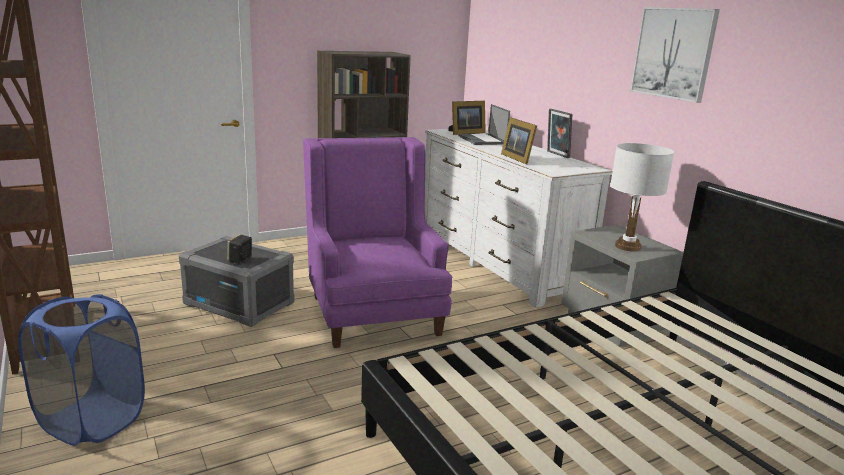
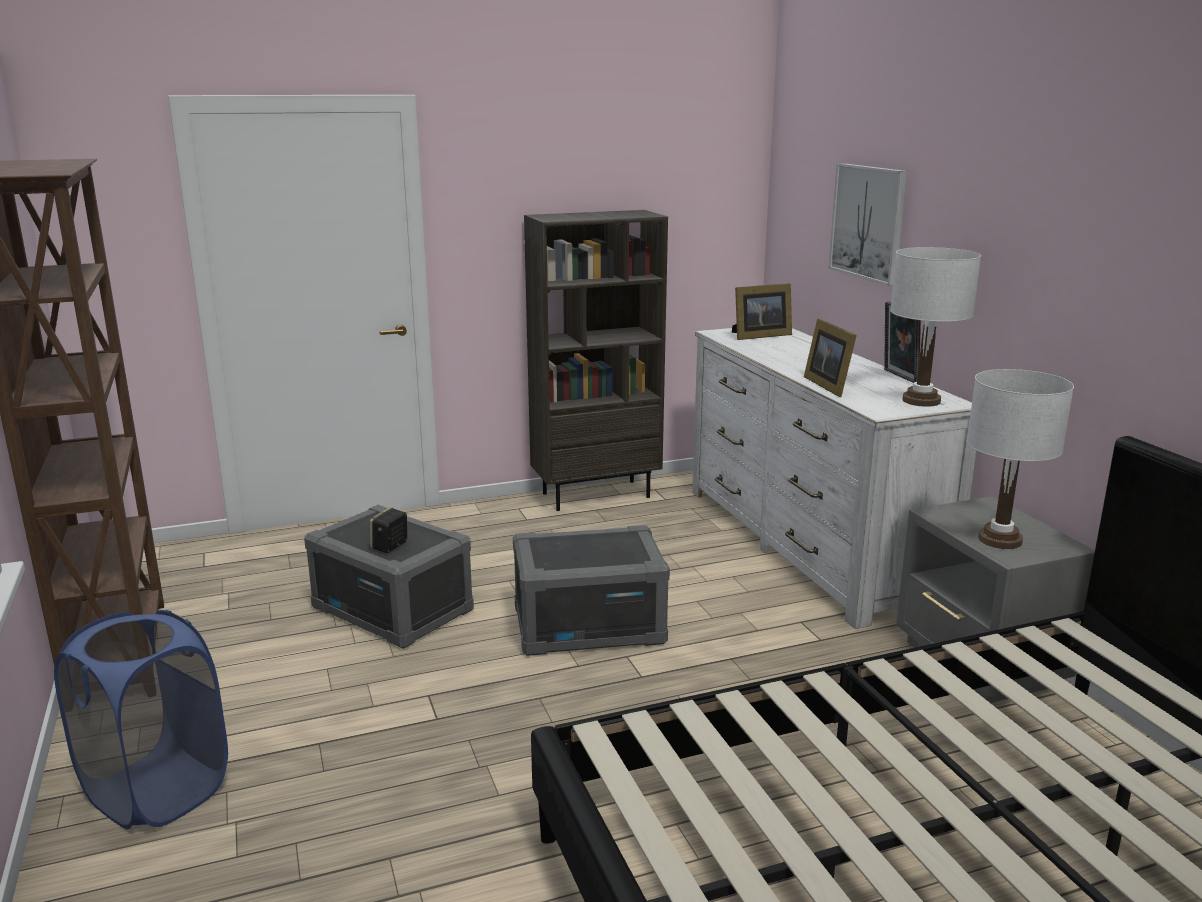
camera: 10 degrees right, 0 degrees up
(371, 309) = (589, 625): purple armchair -> grey storage box
(482, 140) = (782, 349): laptop -> none
(574, 167) = (921, 401): none -> white table lamp
(673, 53) = (1079, 219): picture -> picture (868, 222)

